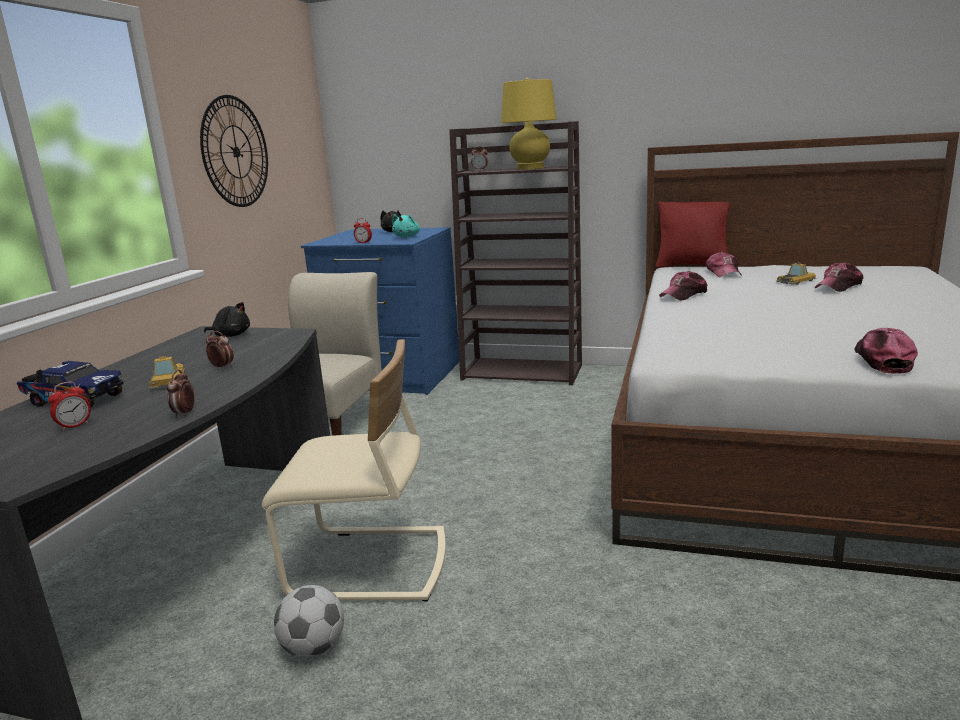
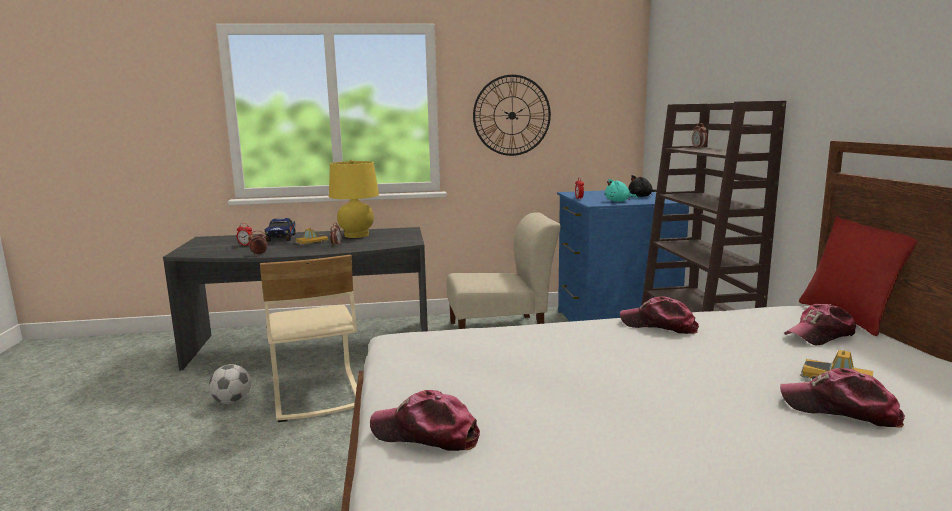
camera: 65 degrees right, 5 degrees down
(231, 335) = (400, 234): black plush toy -> none
(530, 168) = (725, 151): yellow table lamp -> yellow table lamp (356, 235)
(882, 359) = (425, 434): cap -> cap turned 150 degrees counterclockwise

